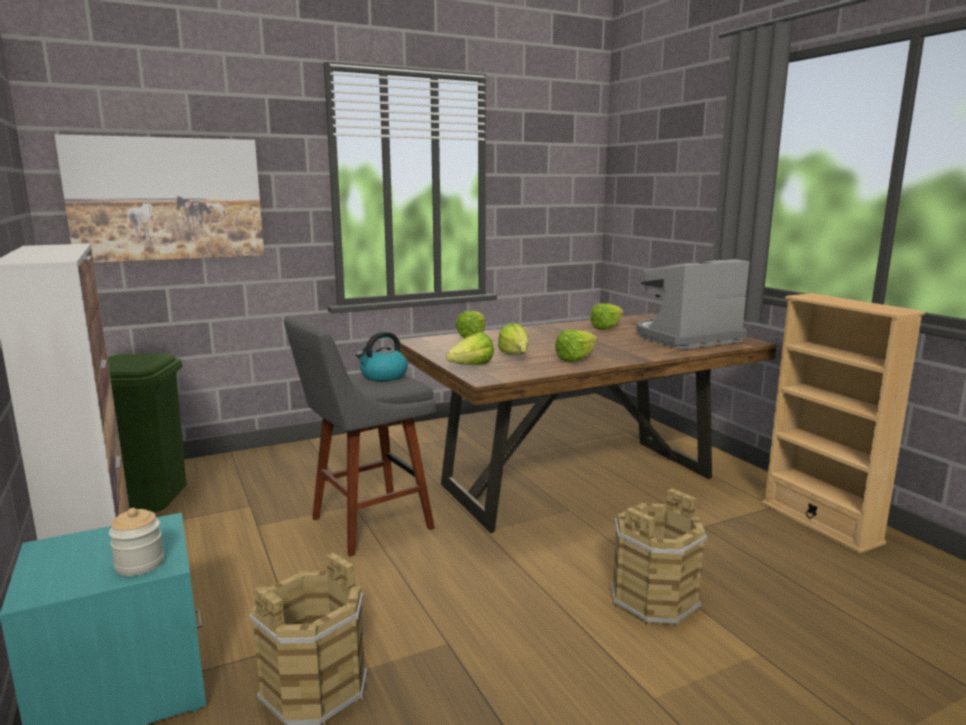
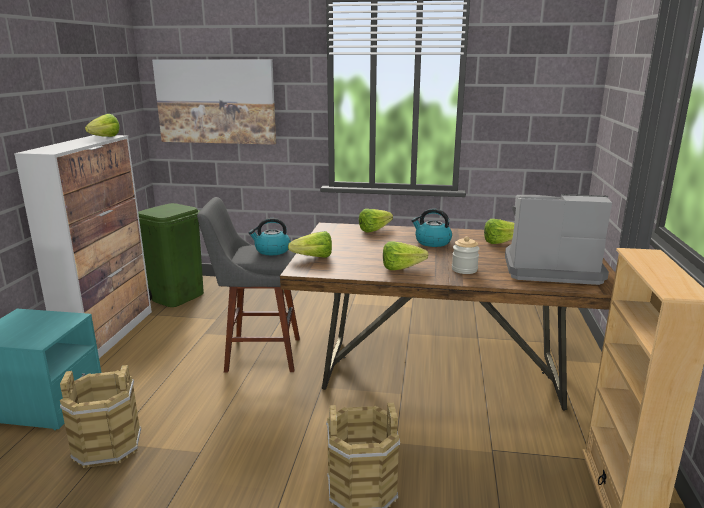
camera: 35 degrees right, 5 degrees up
(140, 564) = (32, 337): jar -> jar (464, 269)
(515, 357) = (362, 256): lettuce -> lettuce (102, 138)
(551, 337) = (432, 242): none -> kettle

